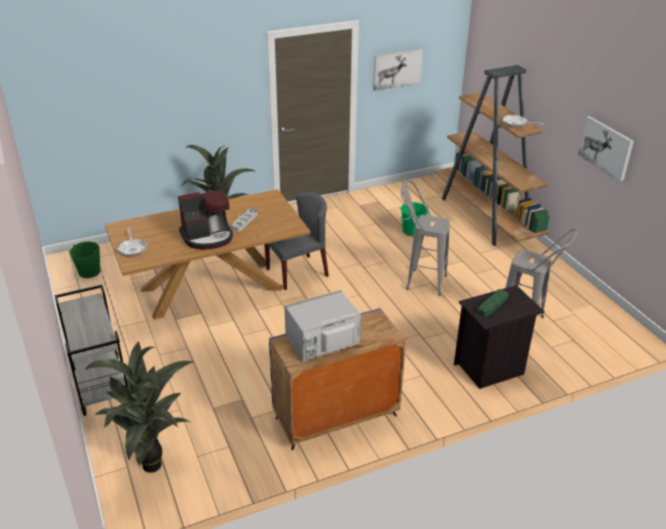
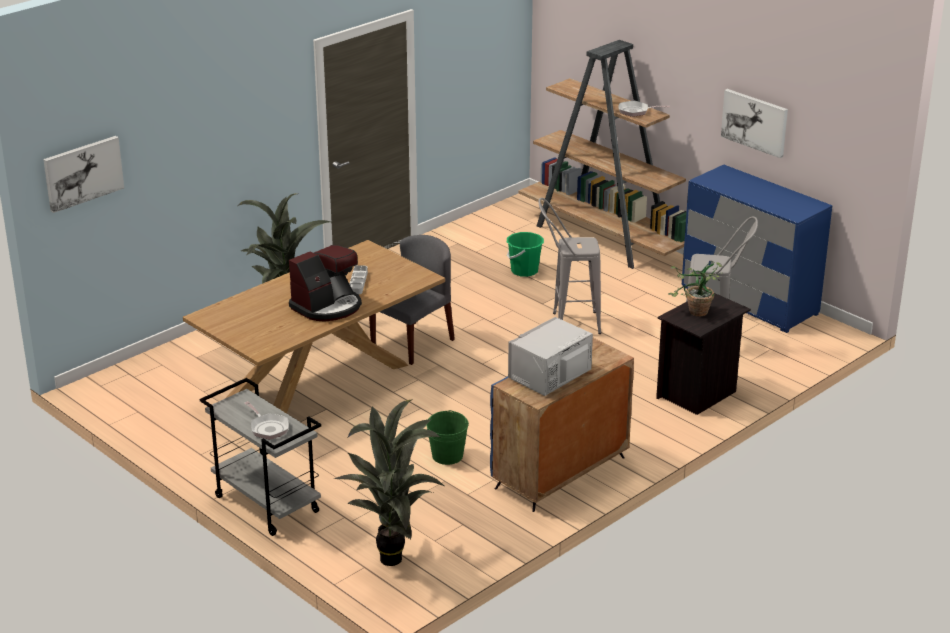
camera: 20 degrees left, 5 degrees down
(89, 272) = (139, 395): green bucket -> green bucket (447, 456)
(132, 248) = (246, 335): frying pan -> frying pan (268, 428)
(397, 69) = (458, 64): picture -> picture (83, 173)
(492, 305) = (694, 313): green tray -> potted plant
(575, 291) = (749, 300): none -> blue dresser

